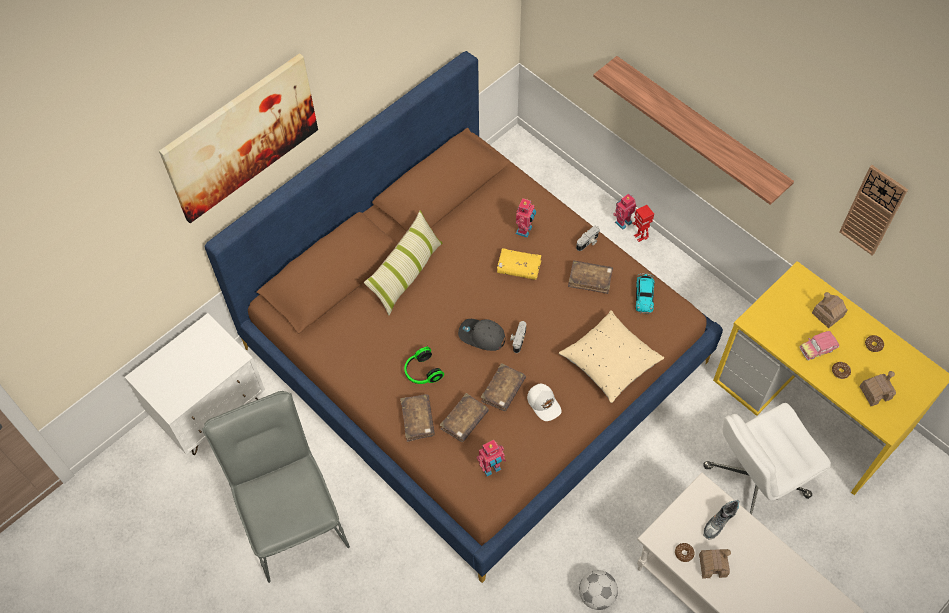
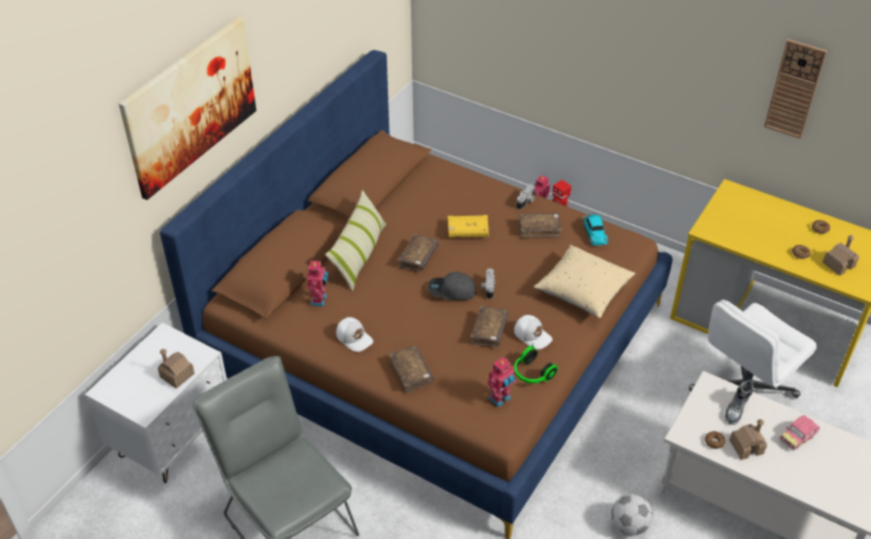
camera: 15 degrees left, 15 degrees down
(376, 369) = (354, 338): none -> white cap
(422, 372) = (402, 331): headphones -> headphones (532, 374)
(464, 421) = (459, 363): brown book -> brown book (418, 257)
(525, 230) = (463, 202): toy robot -> toy robot (319, 300)
(699, 129) = (608, 74): shelf -> none
(818, 349) = (772, 240): toy car -> toy car (798, 437)
(827, 314) = (769, 213): toy house -> toy house (177, 375)

